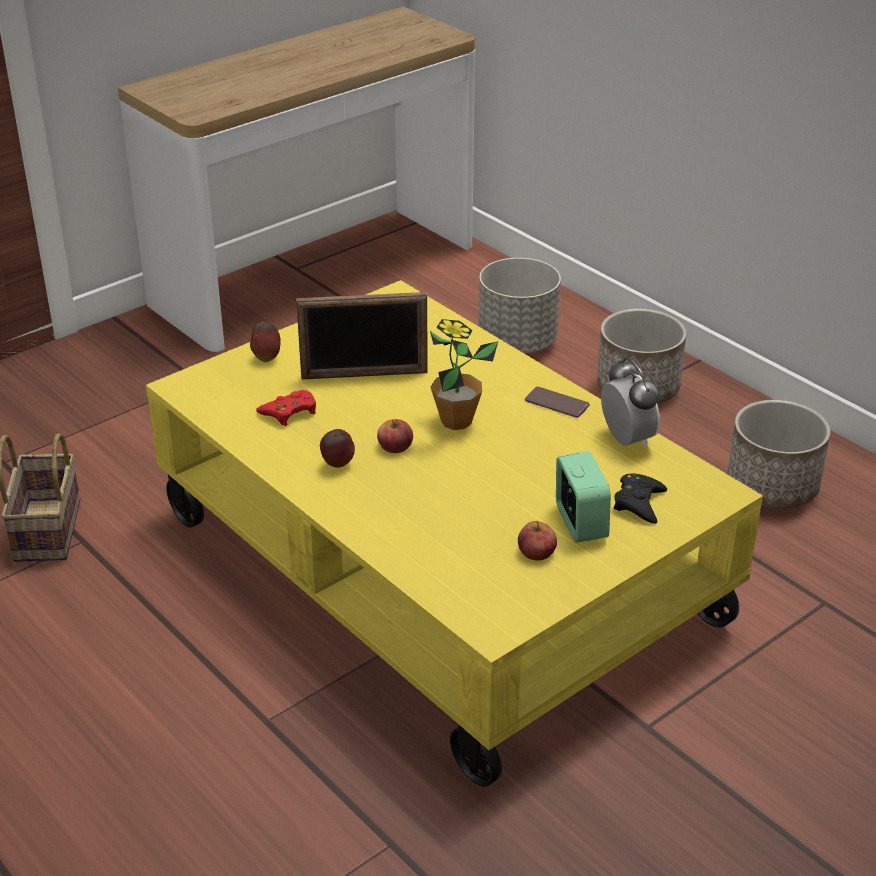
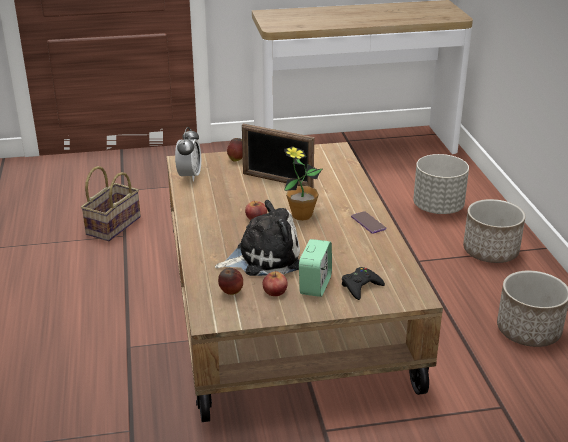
camera: 30 degrees right, 5 degrees down
(289, 412) = (220, 187): red game controller -> none
(337, 465) = (216, 218): apple -> apple (231, 293)
(435, 569) = (282, 307): yellow coffee table -> brown coffee table
(470, 506) = (263, 257): none -> plush toy
(627, 440) = (389, 253): alarm clock -> alarm clock (189, 176)

